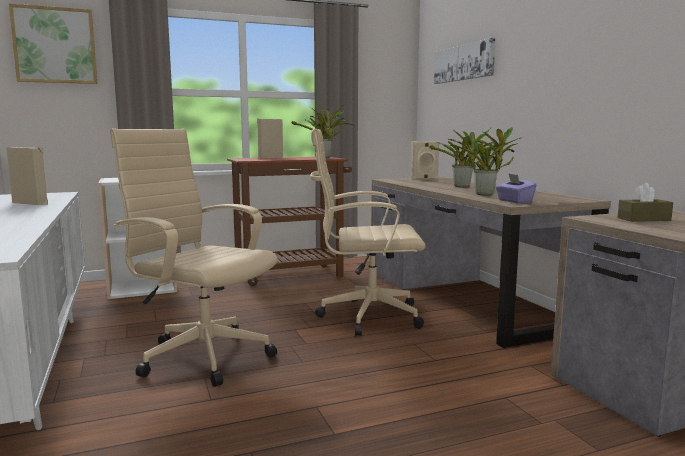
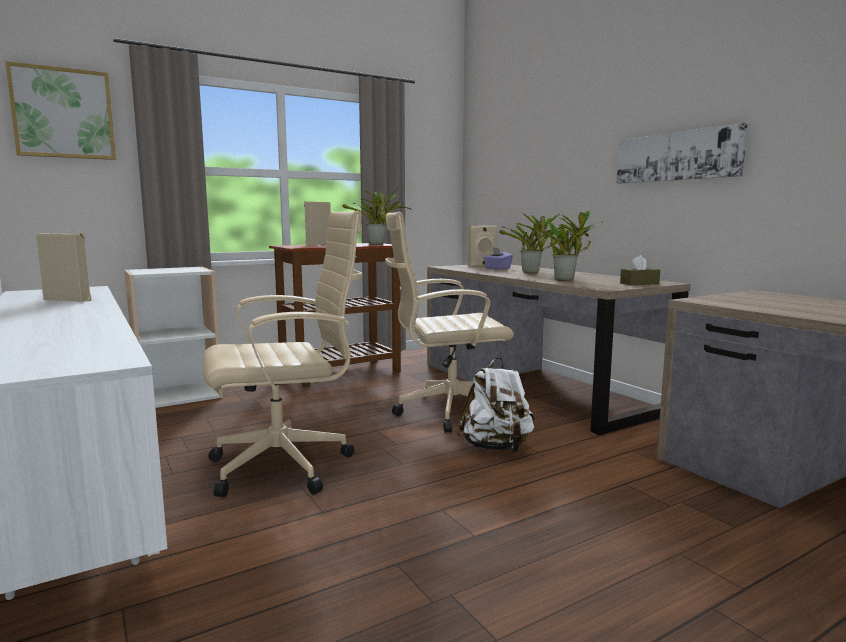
camera: 10 degrees left, 0 degrees up
(201, 356) = (288, 466): beige office chair -> beige office chair turned 135 degrees clockwise
(396, 353) = (496, 448): none -> white backpack
(464, 62) = (519, 144): picture -> picture (677, 156)
(514, 201) = (603, 286): purple tissue box -> purple tissue box (497, 268)
(644, 219) = (745, 300): brown tissue box -> brown tissue box (639, 283)

